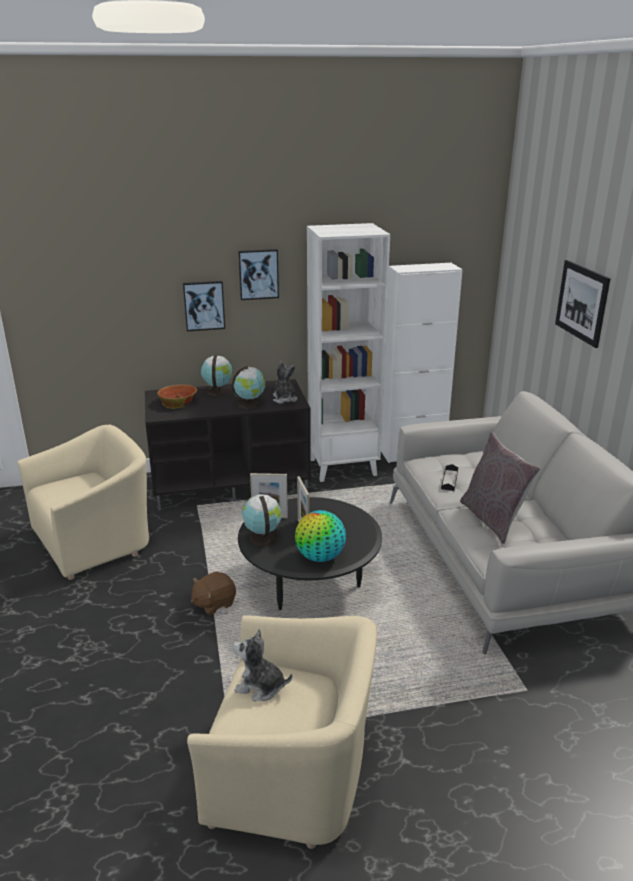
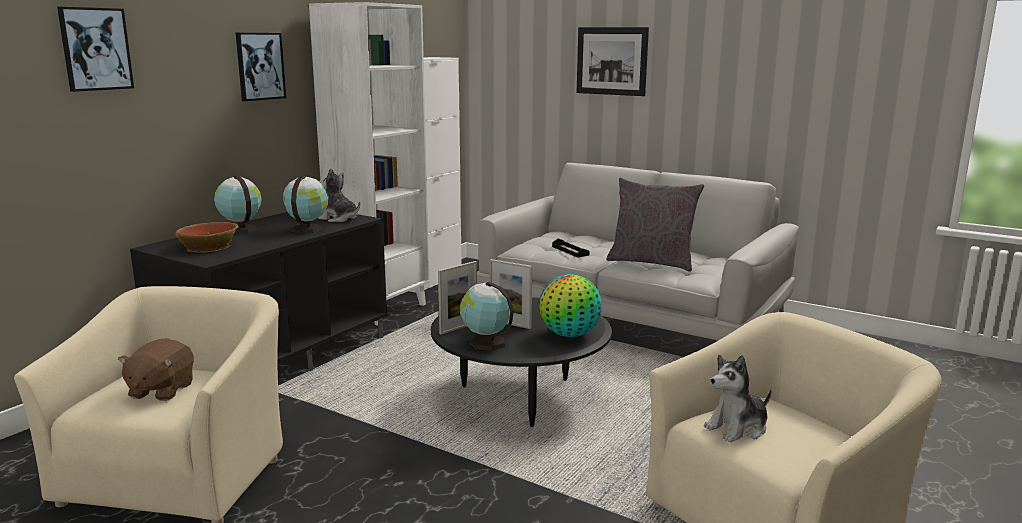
camera: 45 degrees left, 10 degrees down
(204, 305) = (199, 110): picture -> picture (95, 49)
(214, 603) = (457, 454): brown plush toy -> brown plush toy (161, 390)

